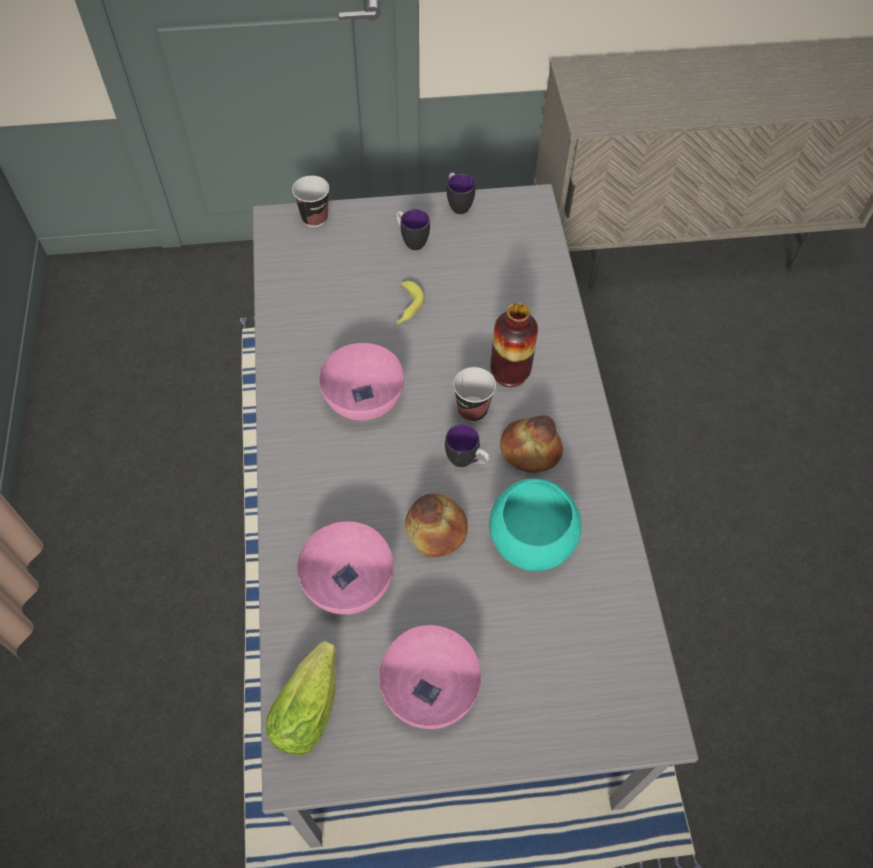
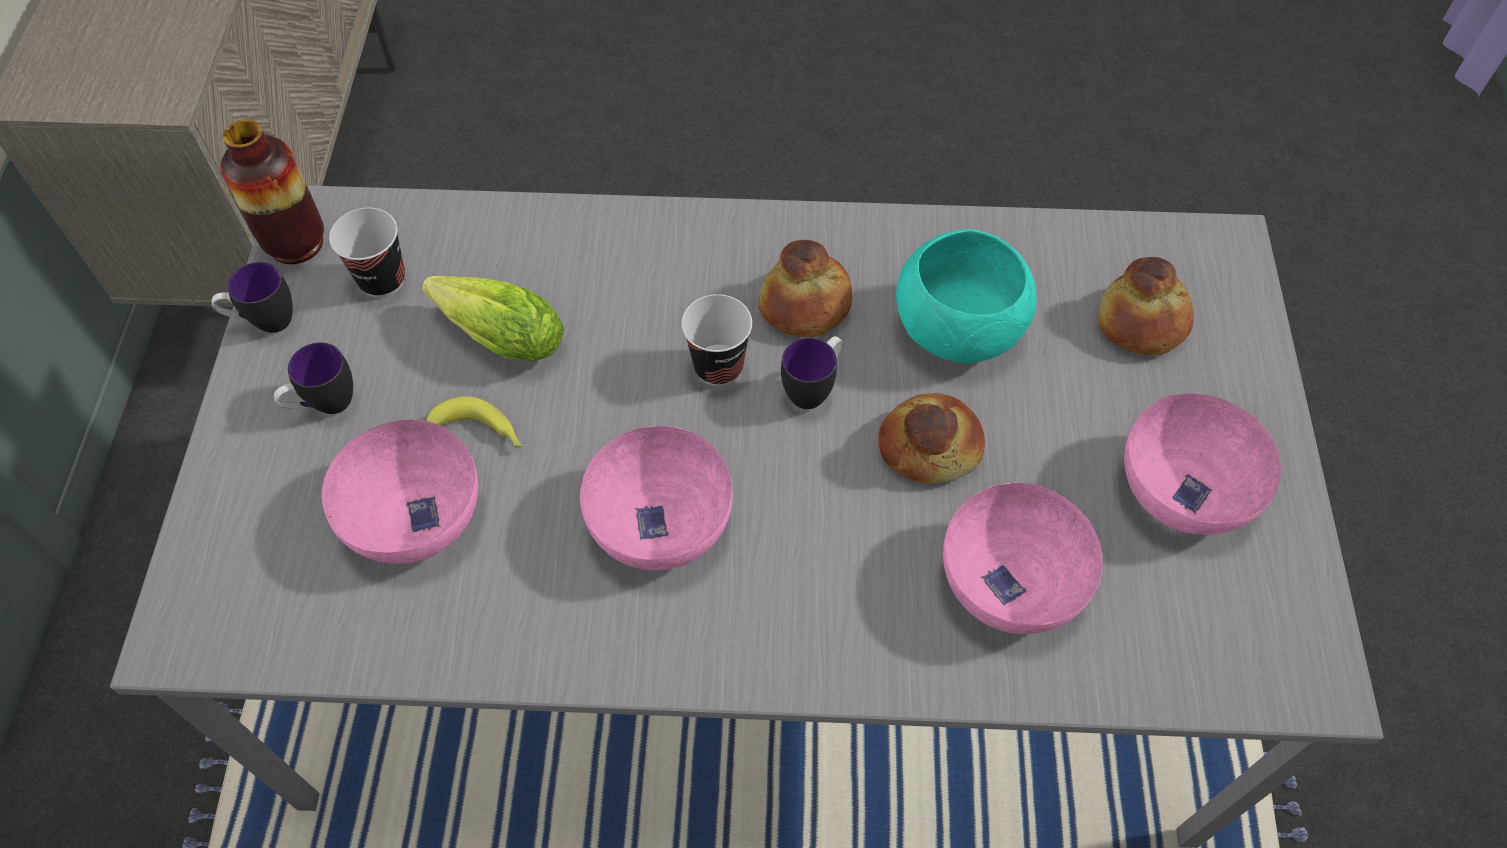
camera: 80 degrees left, 0 degrees up
(310, 702) = (1213, 654): lettuce -> lettuce (496, 334)
(314, 218) = (198, 565): cup -> cup (382, 280)
(353, 291) = (413, 514): none -> pink bowl
(510, 373) = (658, 306): vase -> vase (296, 243)
(565, 661) = (1143, 322): none -> bread

